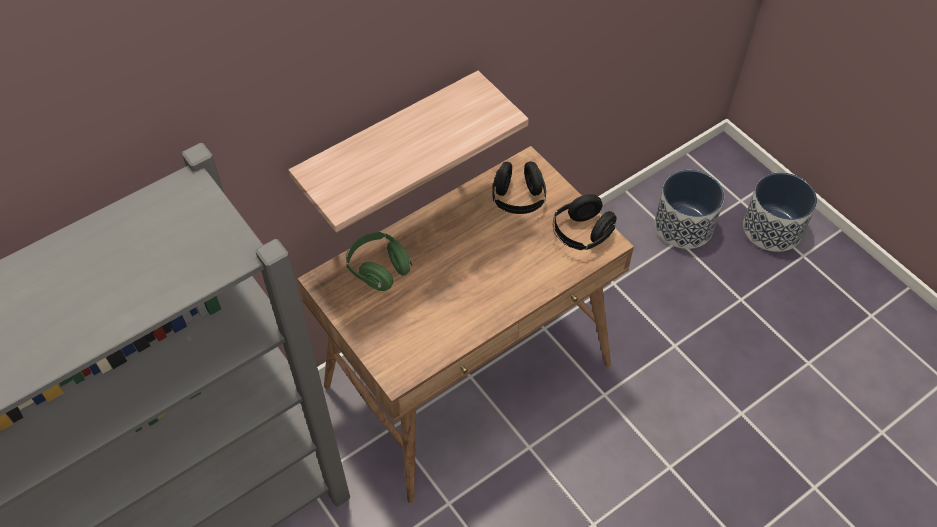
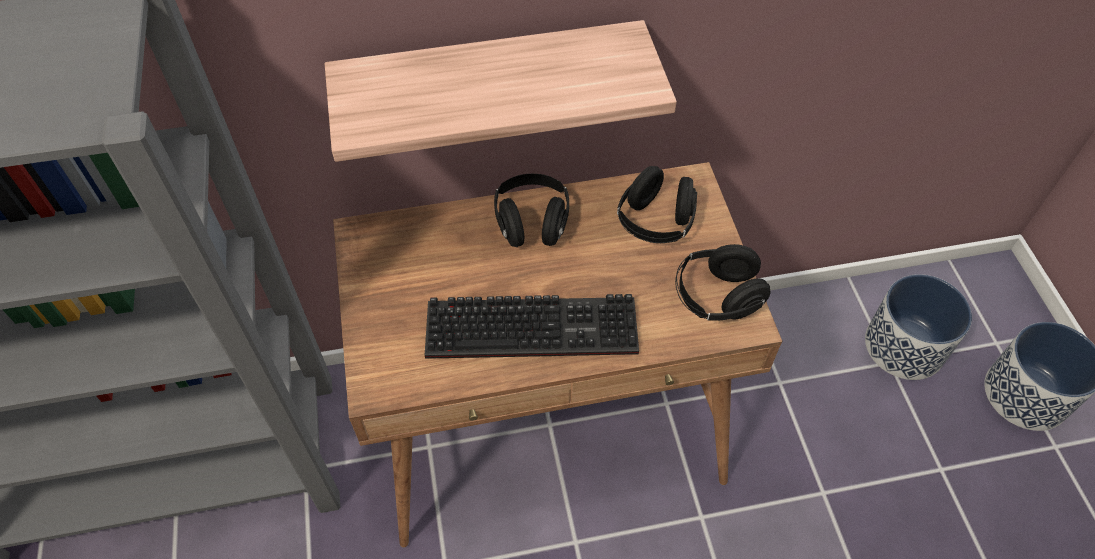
camera: 25 degrees right, 0 degrees up
(379, 269) = (433, 245): green headphones -> none
(437, 229) = (532, 223): none -> black headphones
(478, 296) = (535, 325): none -> keyboard

